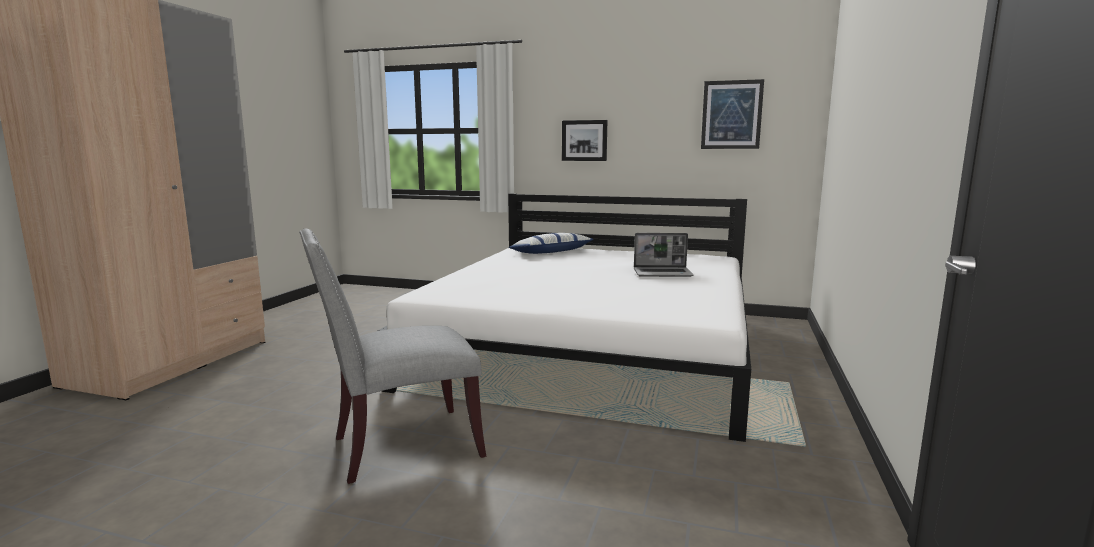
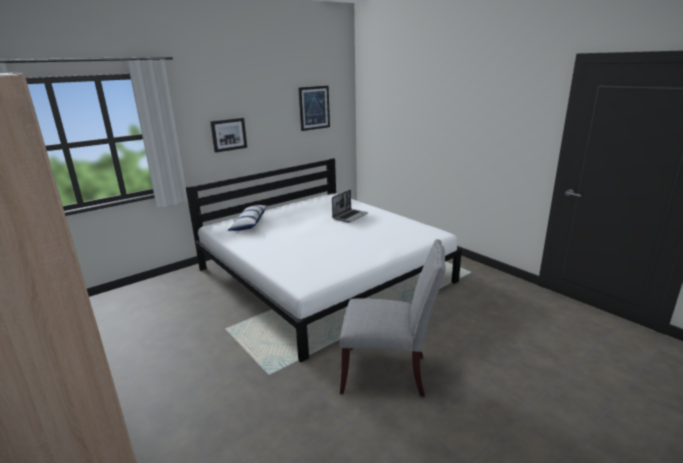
camera: 55 degrees left, 10 degrees up
(400, 447) = (388, 372): grey chair -> grey chair turned 90 degrees counterclockwise

